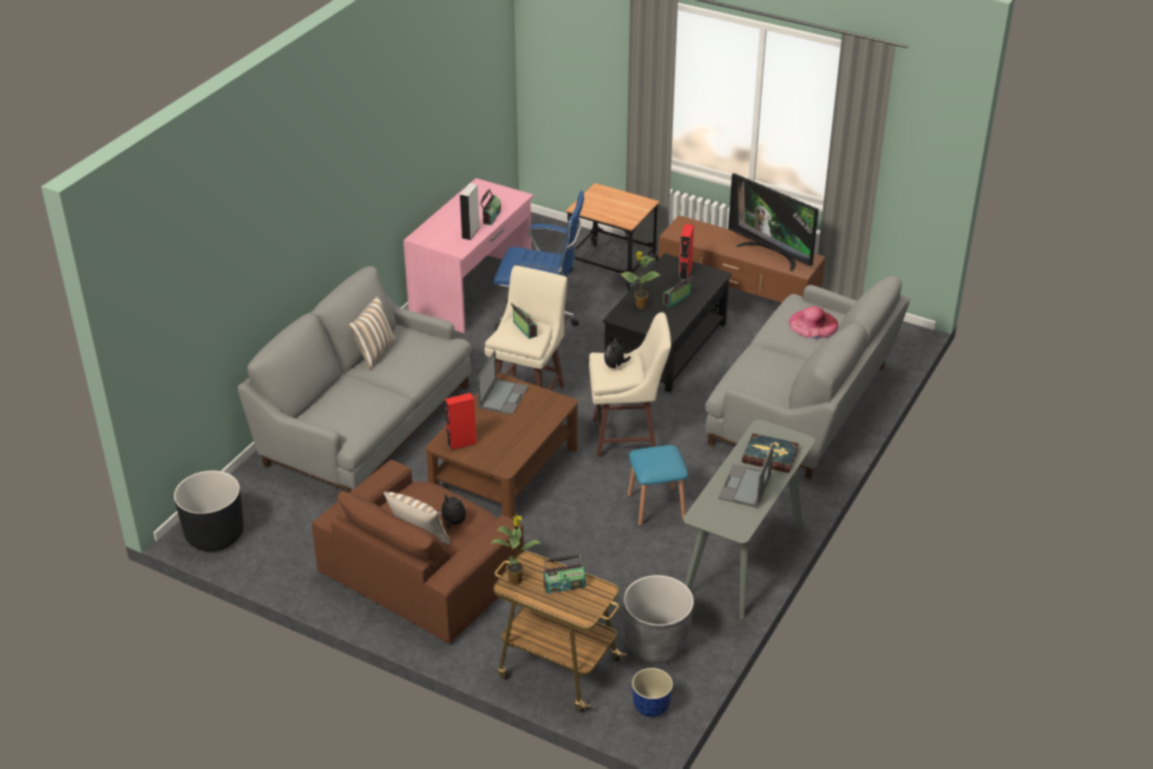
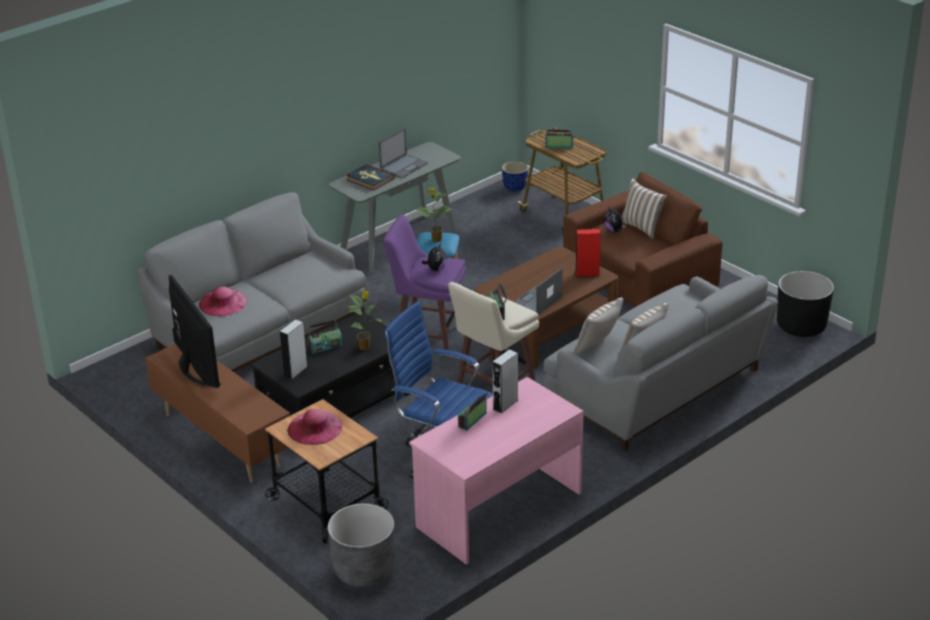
camera: 160 degrees left, 5 degrees down
(419, 349) = (597, 347): none -> pillow
(516, 579) = (589, 153): potted plant -> potted plant (436, 240)
(620, 208) = (315, 428): none -> pink hat
(627, 437) = (427, 334): beige stool -> purple stool
(656, 643) = (491, 213): grey planter -> grey planter (364, 570)
(685, 273) = (295, 371): red speaker -> grey speaker

